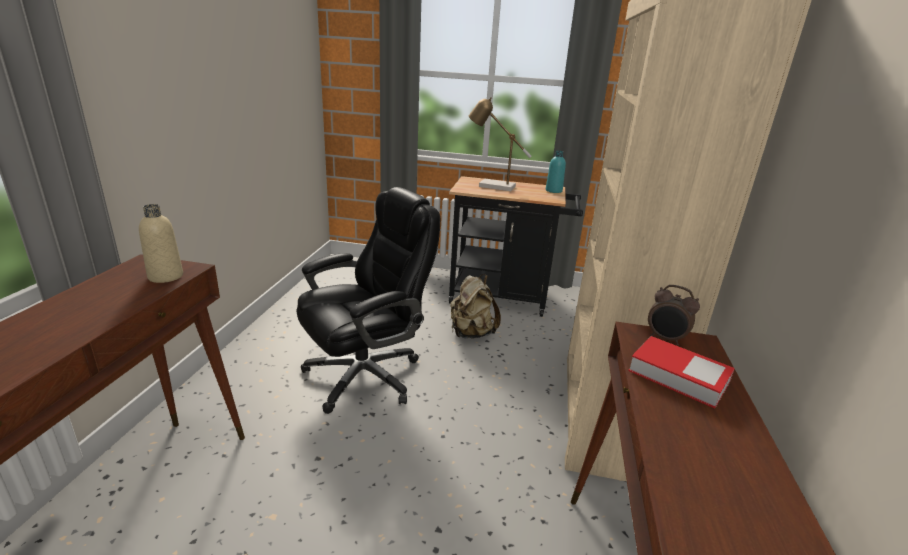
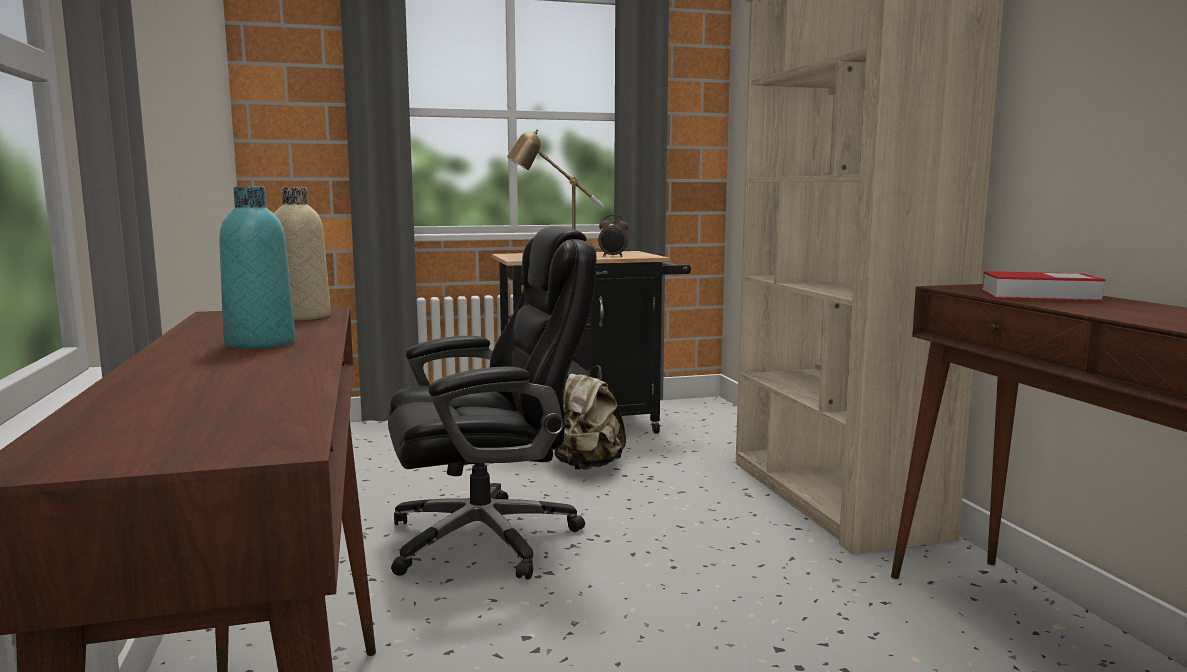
camera: 25 degrees left, 15 degrees down
(366, 375) = (488, 538): black office chair -> black office chair turned 45 degrees clockwise
(553, 191) = (634, 253): turquoise bottle -> turquoise bottle (260, 343)
(665, 339) = (980, 287): alarm clock -> alarm clock (613, 256)

